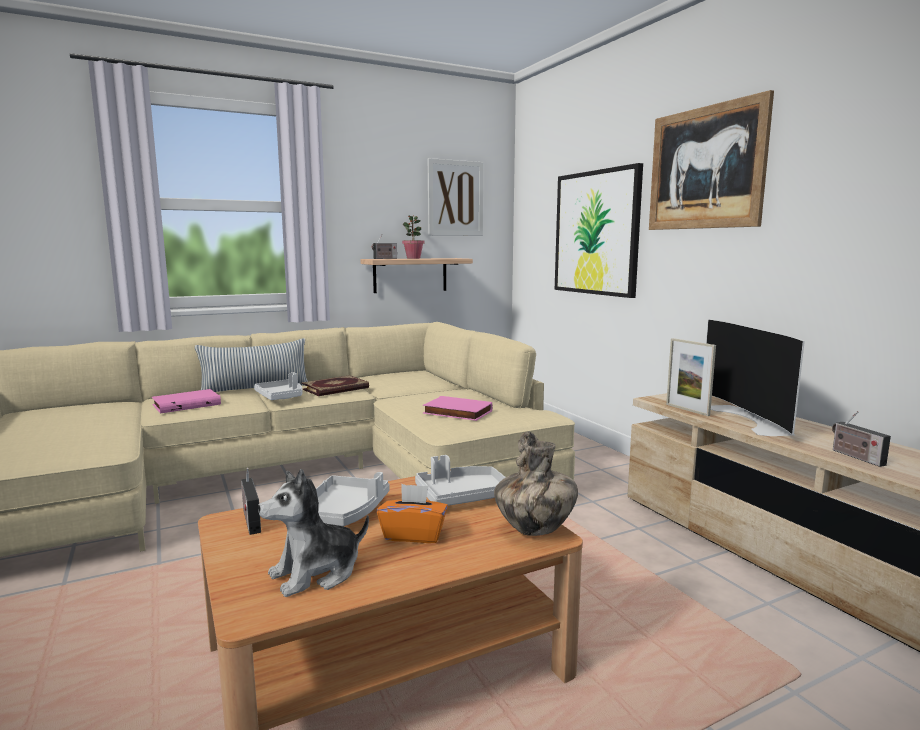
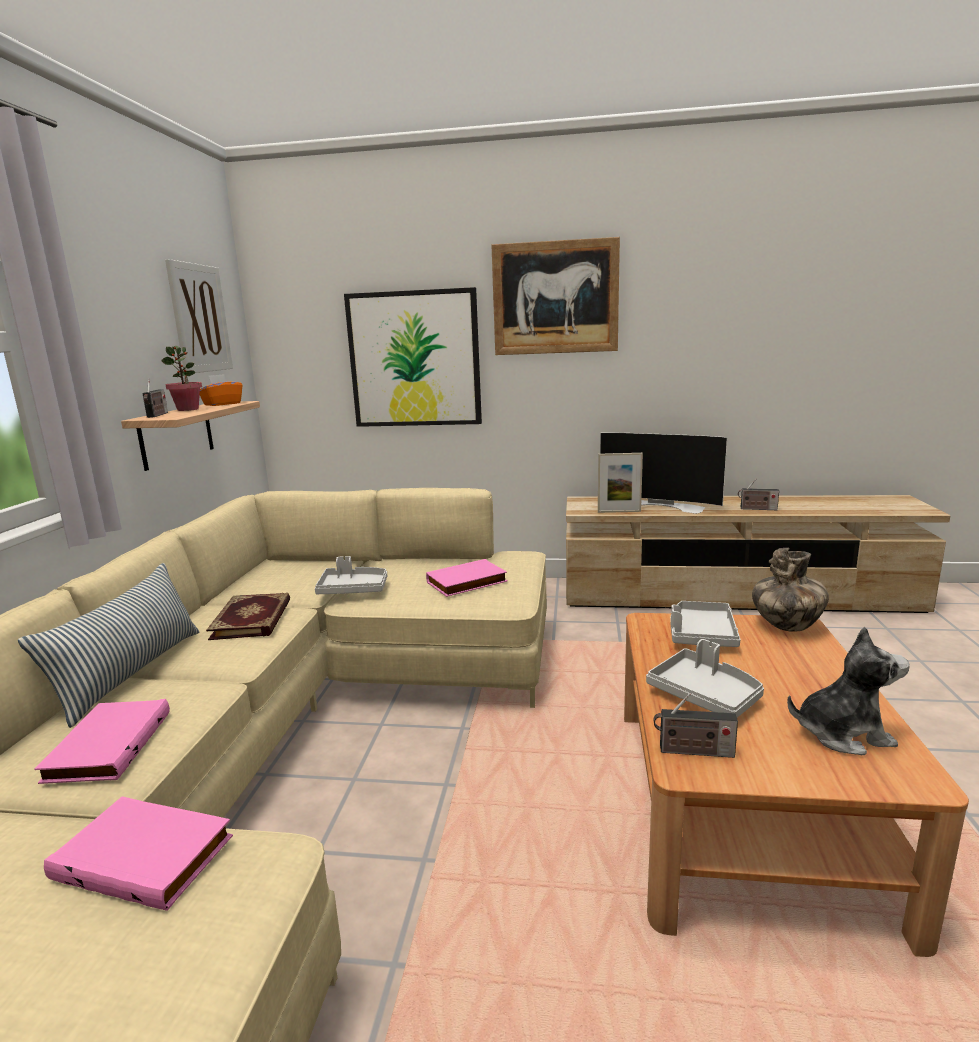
camera: 55 degrees left, 5 degrees up
(106, 432) = (147, 855): none -> pink book
(281, 397) = (220, 660): grey tray -> grey tray (353, 589)
(316, 573) = (842, 733): plush toy -> plush toy turned 90 degrees counterclockwise
(413, 534) = (775, 673): orange tissue box -> orange tissue box (222, 404)

